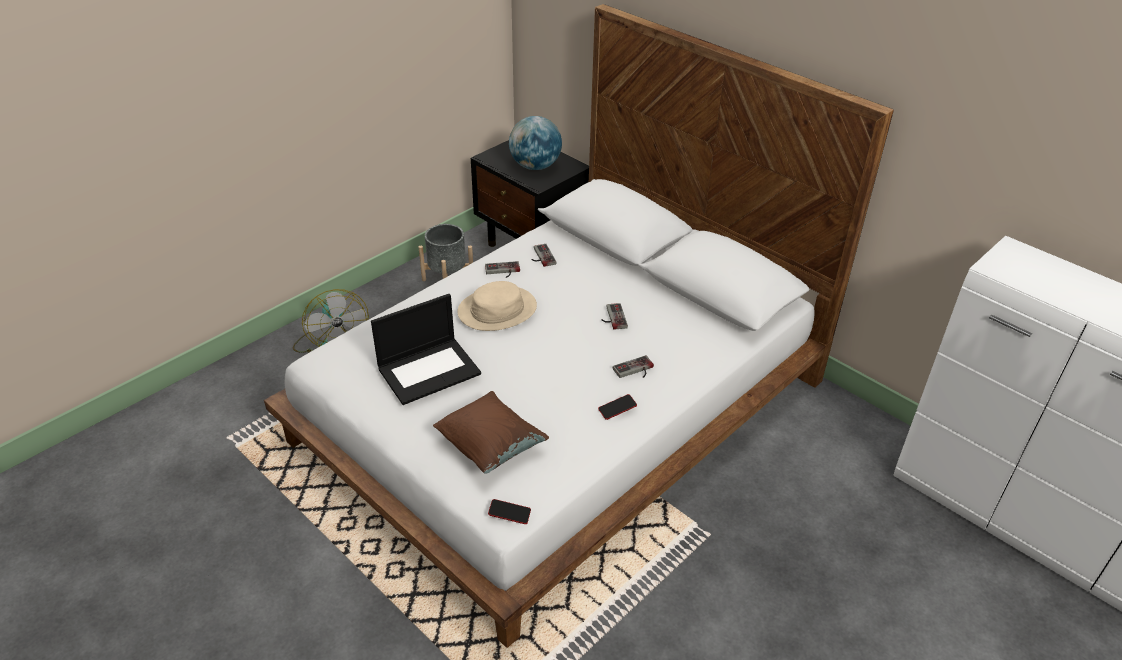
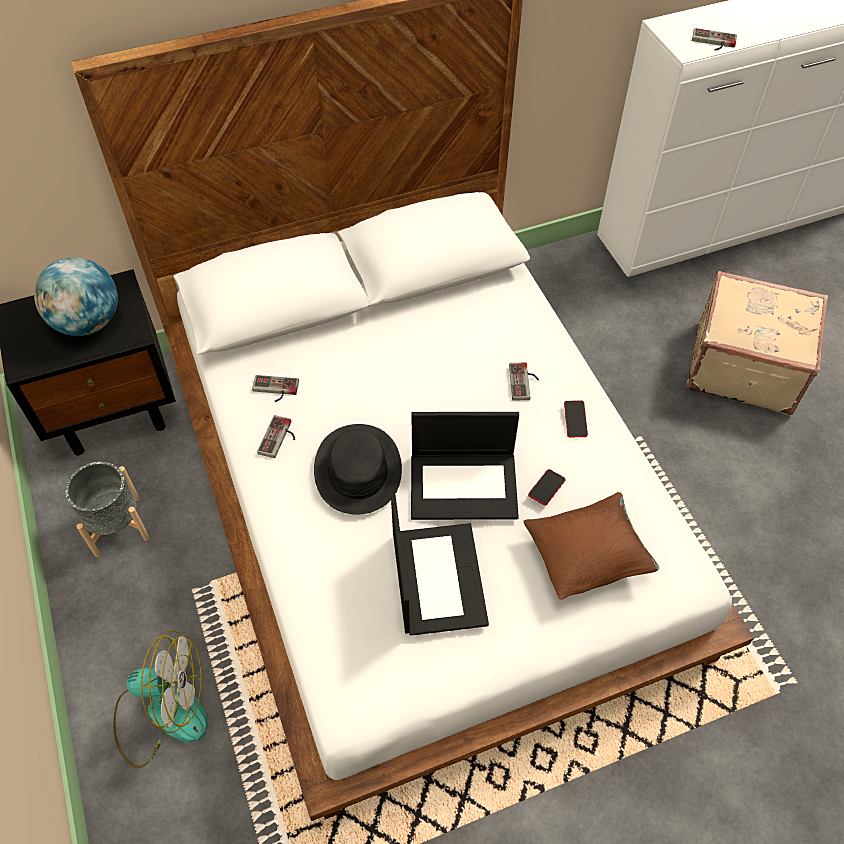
camera: 65 degrees left, 15 degrees up
(497, 310) = (357, 470): beige hat -> black hat
(509, 513) = (689, 572): phone -> phone (546, 489)
(515, 363) = (464, 485): none -> laptop
(612, 317) = (427, 367): game controller -> game controller (713, 42)
(861, 598) = (742, 366): none -> beige suitcase

